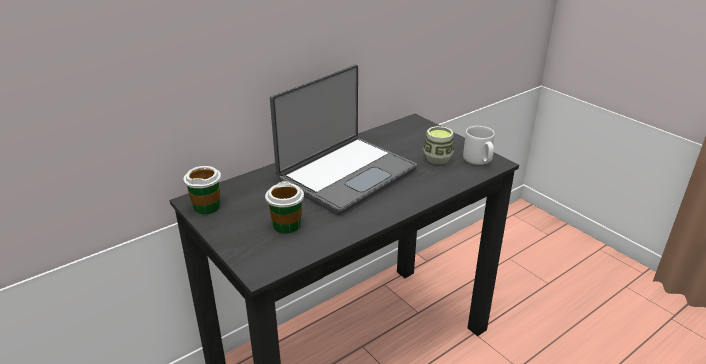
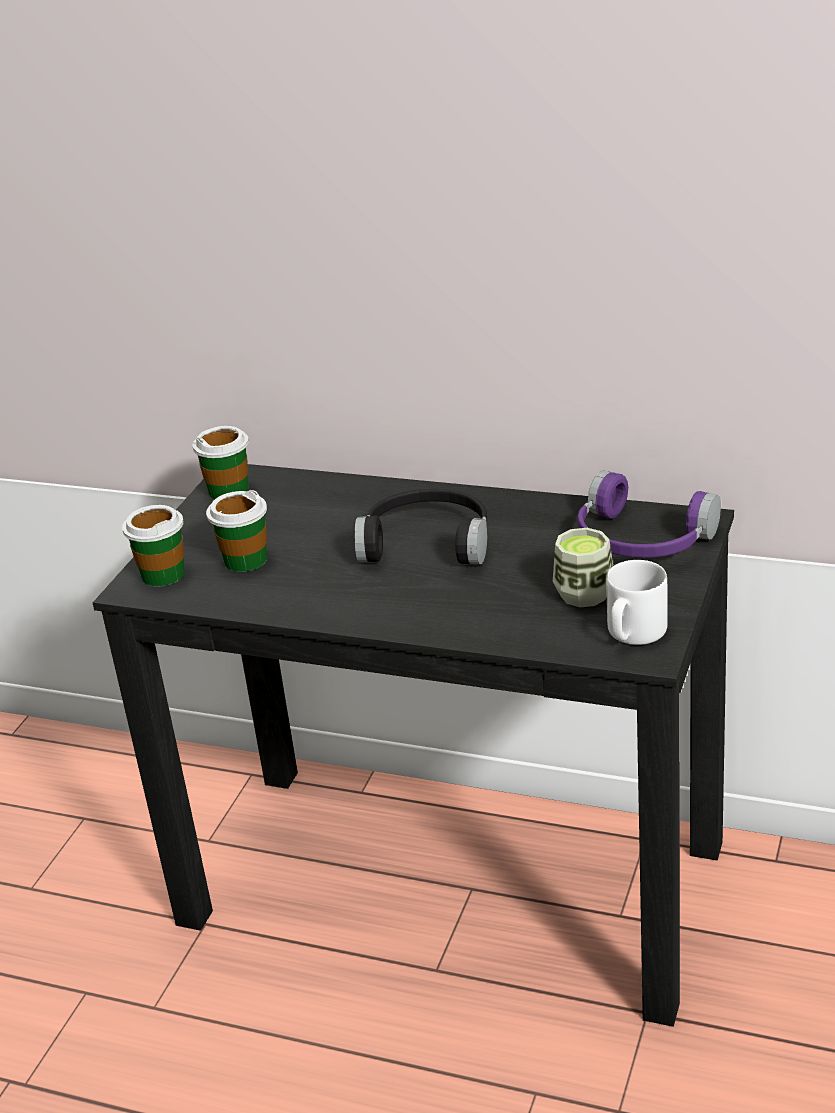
camera: 60 degrees right, 0 degrees up
(260, 256) = (163, 574): none -> cup
(346, 174) = (427, 542): laptop -> black headphones
(413, 135) = (640, 540): none -> purple headphones

